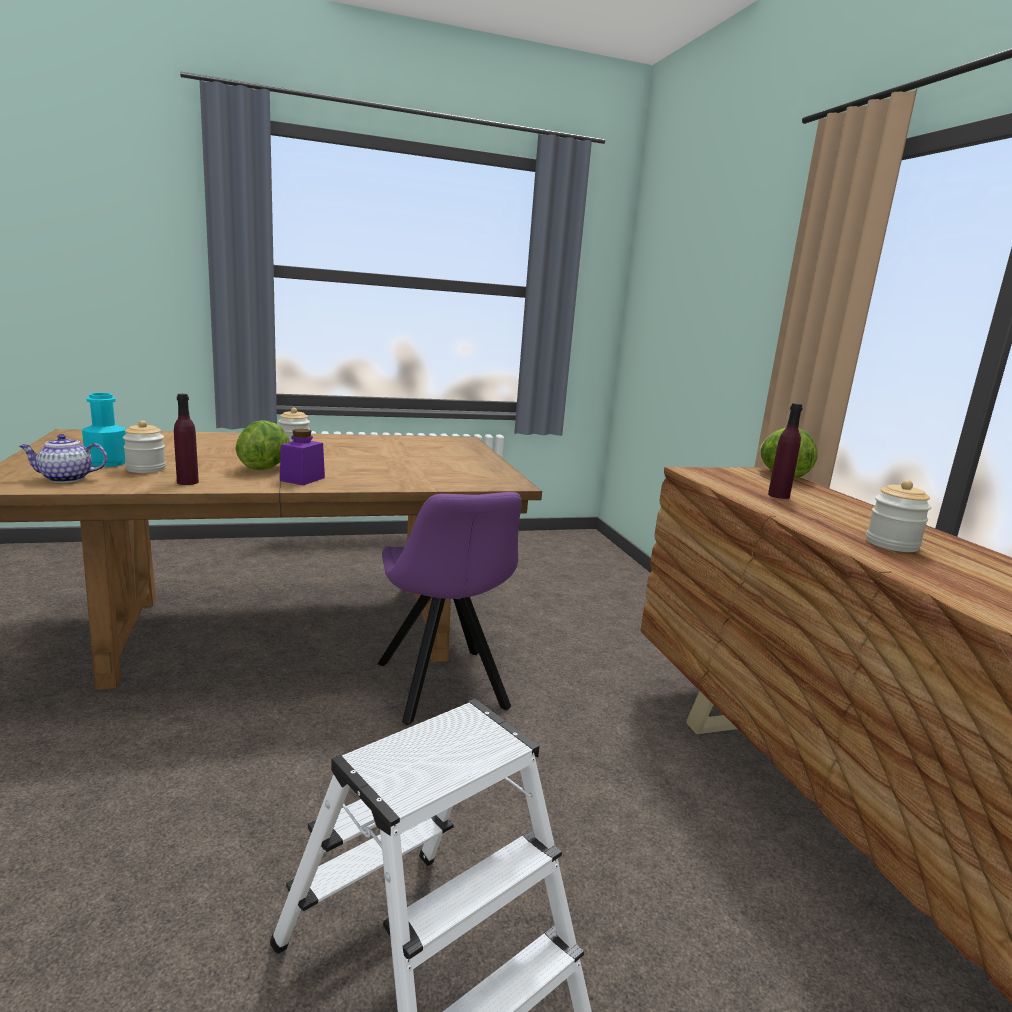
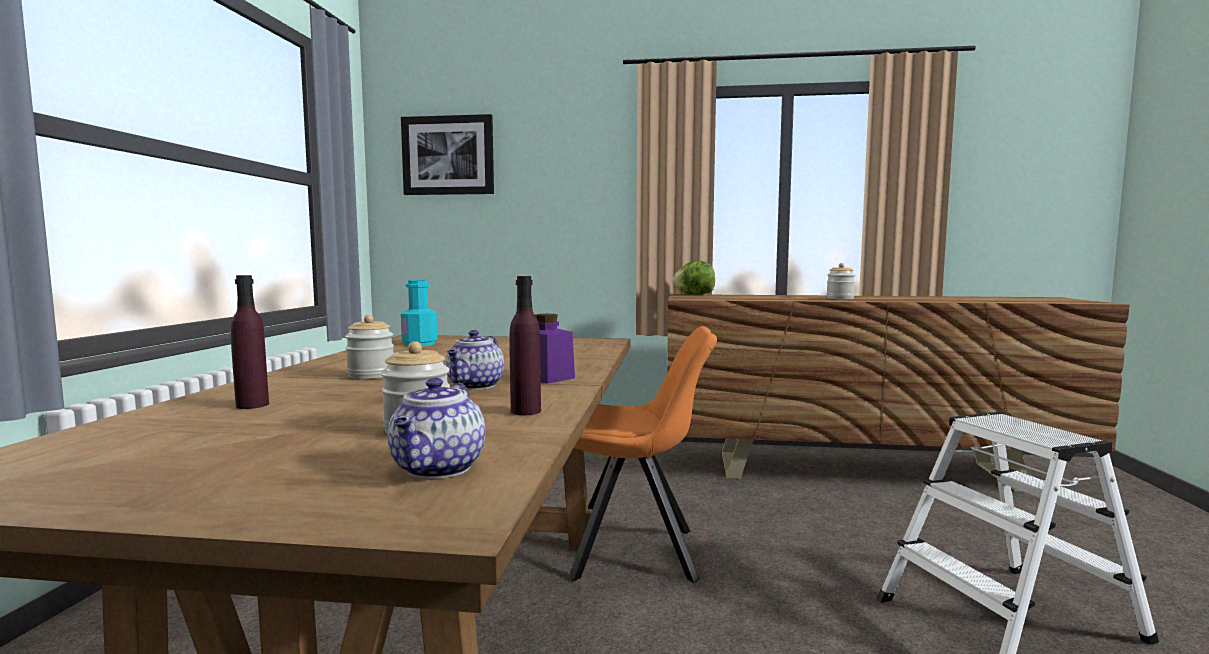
camera: 65 degrees left, 10 degrees down
(107, 462) = (334, 449): turquoise bottle -> turquoise bottle (419, 344)
(265, 468) = (475, 386): lettuce -> teapot
(443, 686) = (635, 553): purple chair -> orange chair
(669, 263) = (448, 155): none -> picture
(778, 495) = (746, 297): purple bottle -> purple bottle (252, 405)

